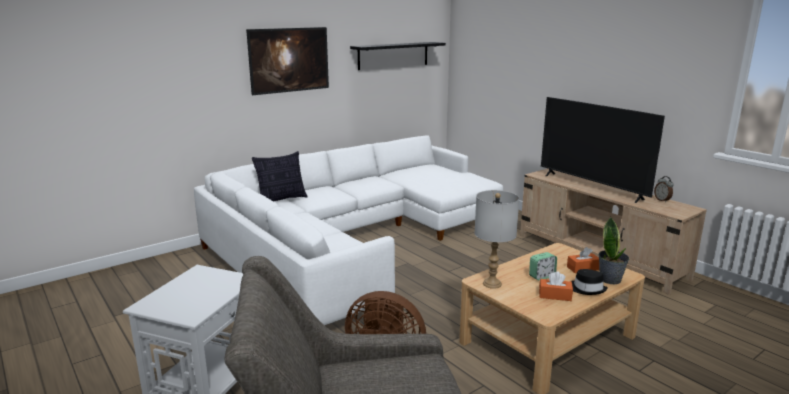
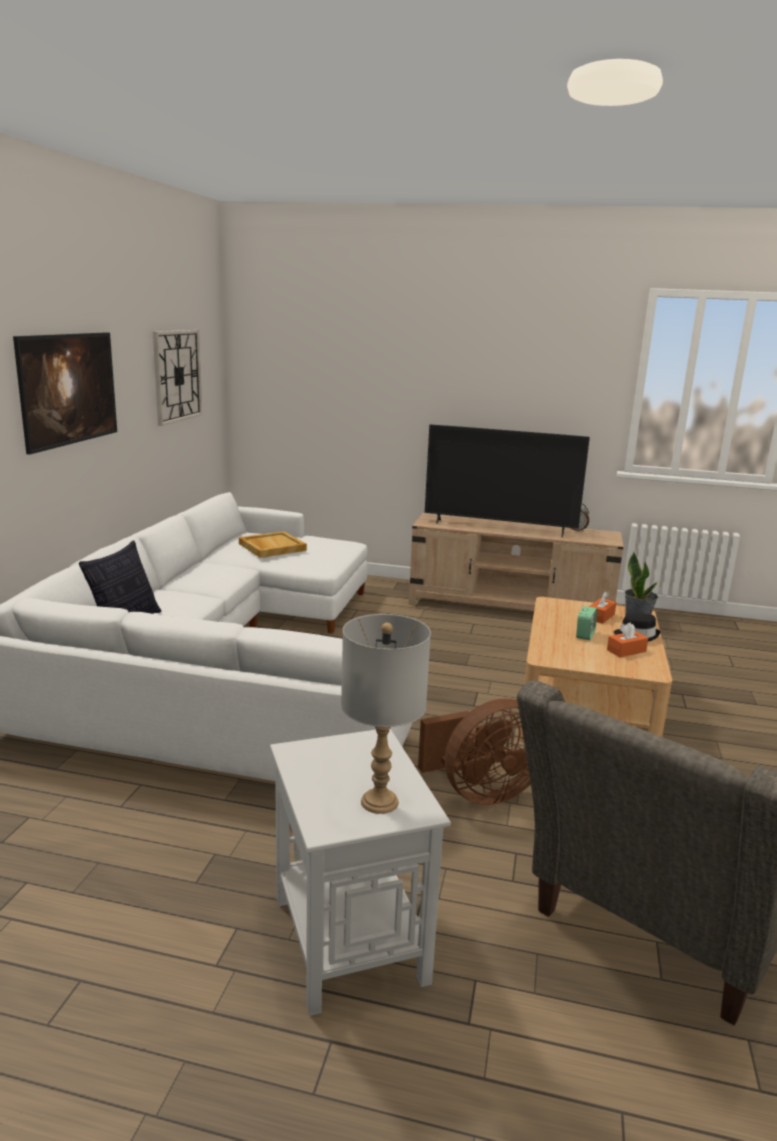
camera: 40 degrees left, 0 degrees up
(393, 55) = (177, 376): black shelf -> wall clock
(427, 174) = (271, 547): none -> beige tray
(492, 284) = (560, 657): grey table lamp -> grey table lamp (379, 801)

